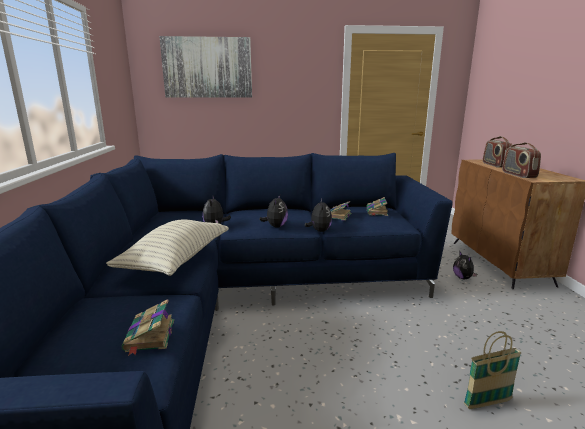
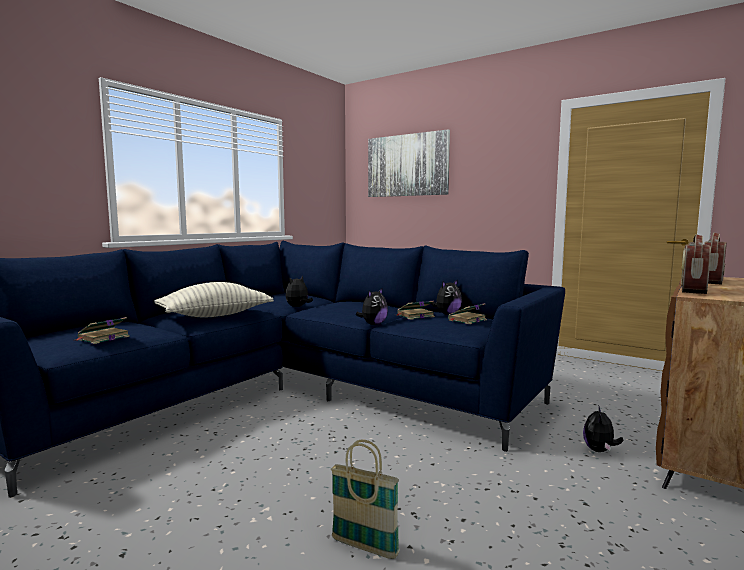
camera: 40 degrees right, 10 degrees down
(276, 226) = (338, 313): plush toy -> plush toy (447, 314)

